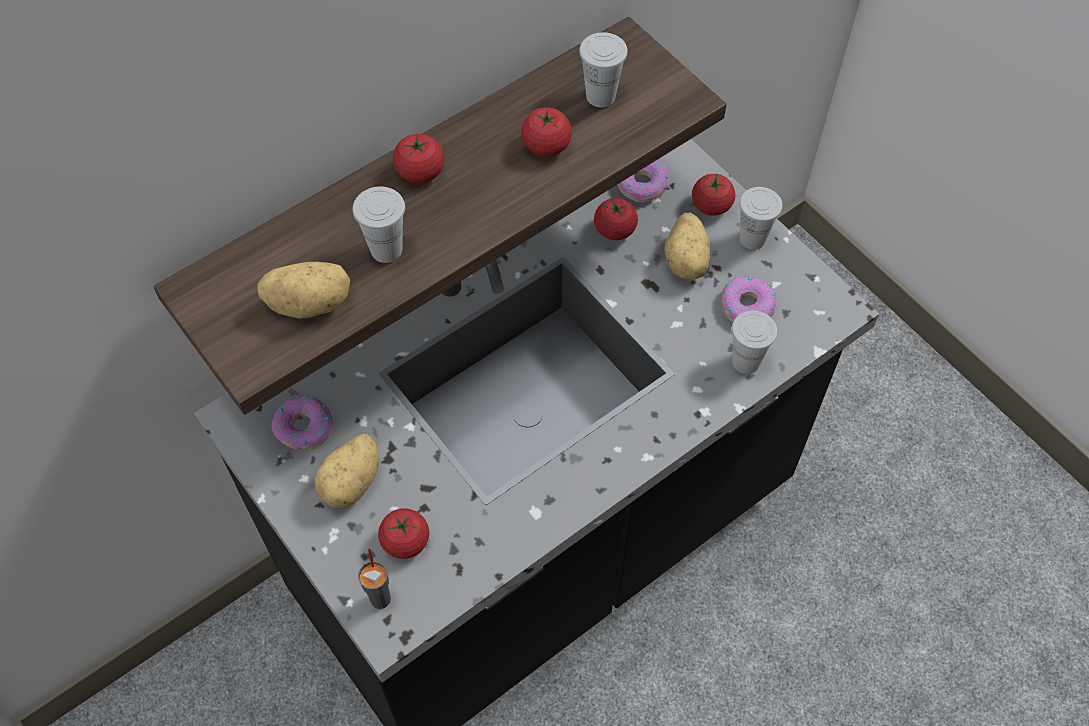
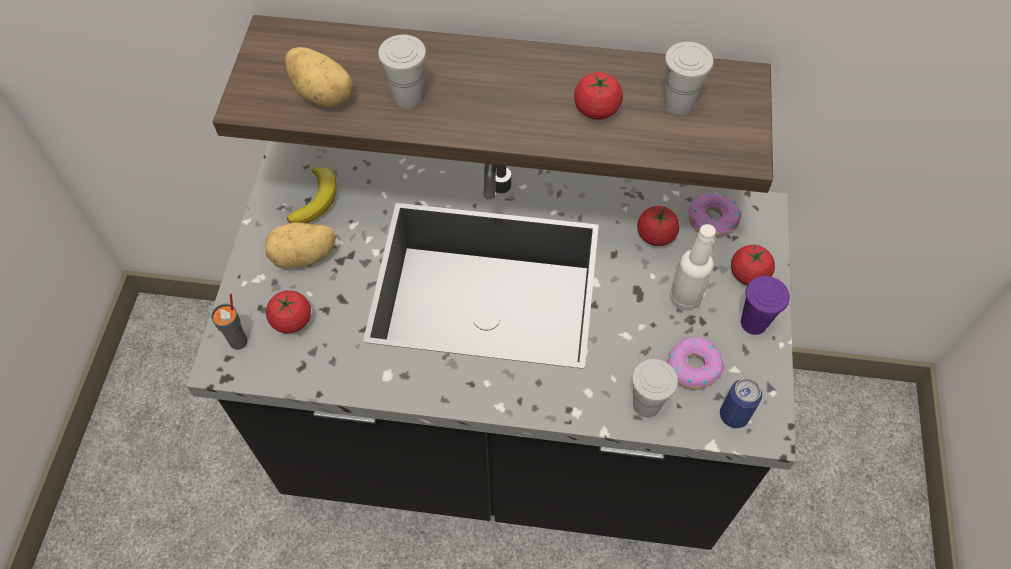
camera: 45 degrees right, 0 degrees up
(304, 428) = (316, 199): donut -> banana
(420, 172) = (489, 64): tomato -> none
(687, 260) = (685, 298): potato -> white bottle
(752, 239) = (753, 323): white cup -> purple cup
(809, 317) = (734, 415): none -> can

